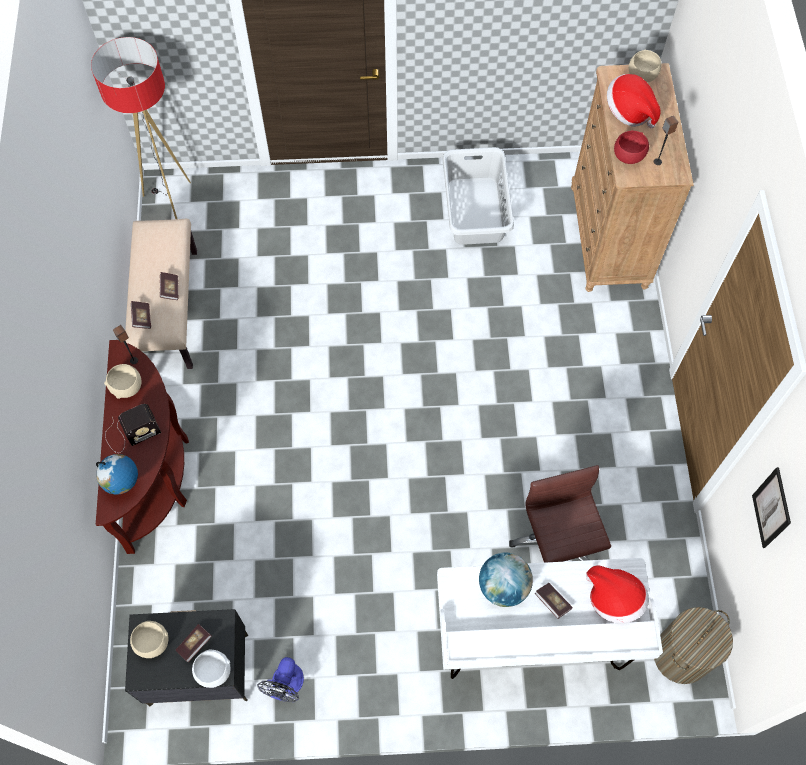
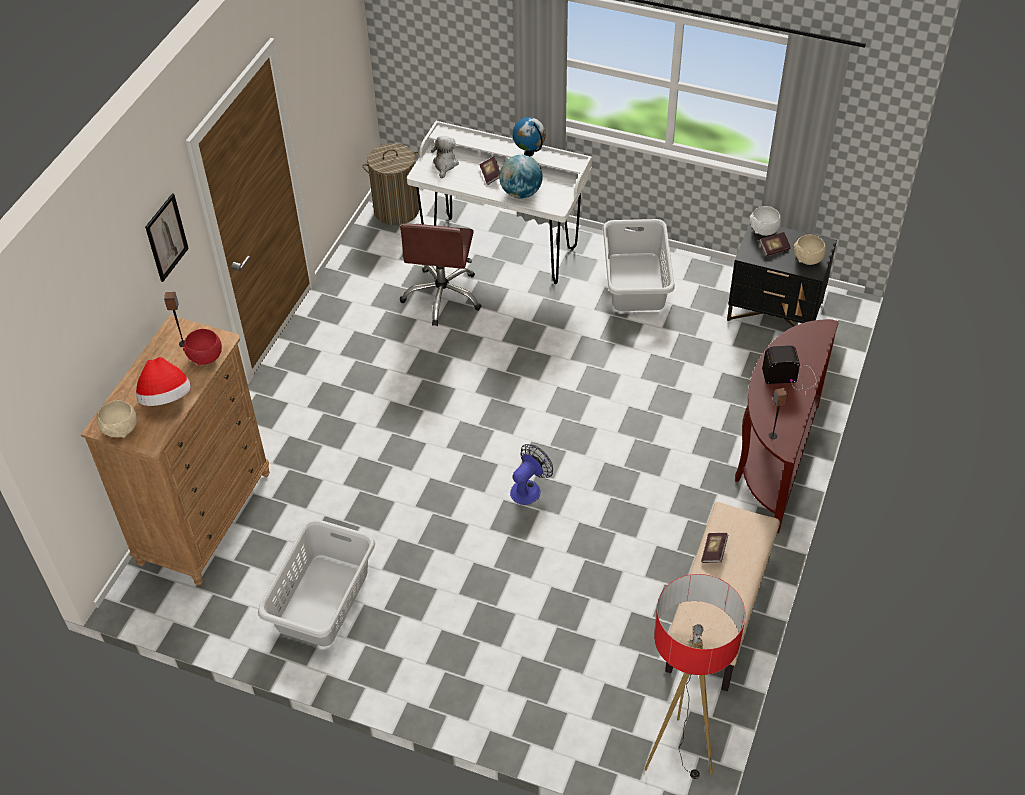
camera: 155 degrees left, 15 degrees down
(124, 484) = (806, 340): globe -> globe (529, 153)
(127, 387) = (784, 414): beige bowl -> none
(142, 318) = (753, 532): book -> none
(286, 685) = (707, 282): fan -> fan (529, 488)
(364, 651) = (635, 282): none -> grey laundry basket
(614, 598) = (445, 164): hat -> plush toy
(771, 508) = (319, 99): picture -> picture (166, 237)

